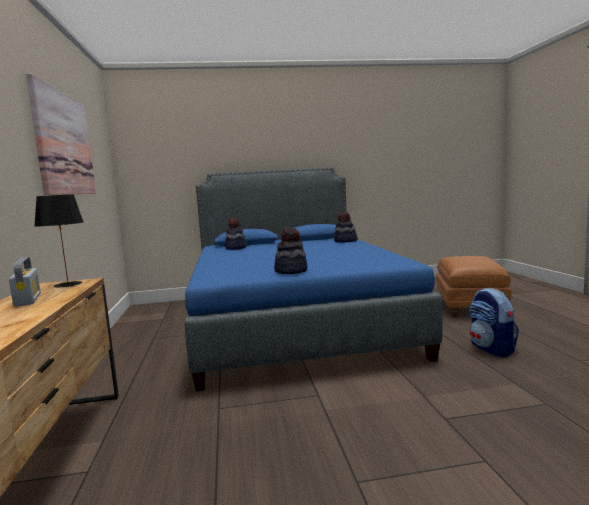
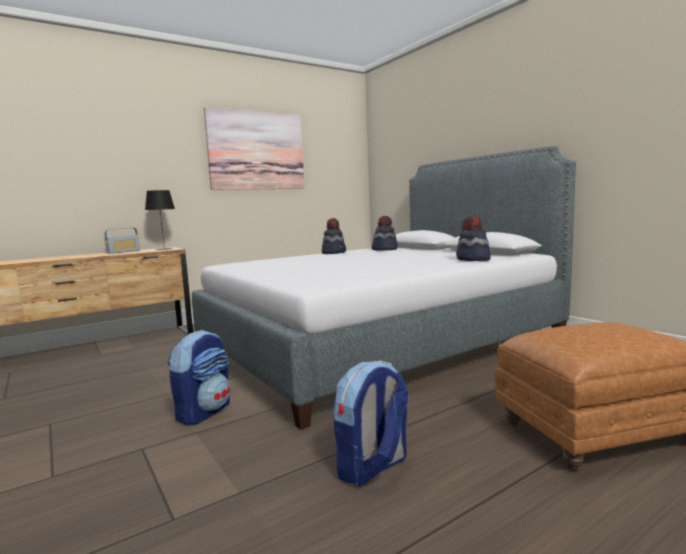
camera: 65 degrees right, 0 degrees up
(291, 271) = (255, 269): hat -> hat (334, 252)
(293, 322) = (380, 343): blue bed -> grey bed
(384, 392) = (204, 412): none -> backpack

